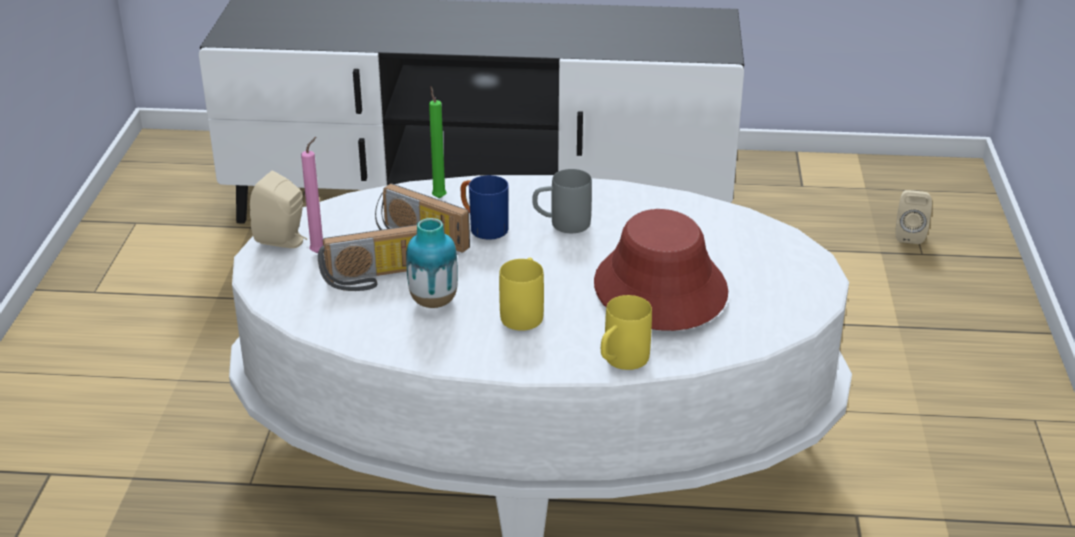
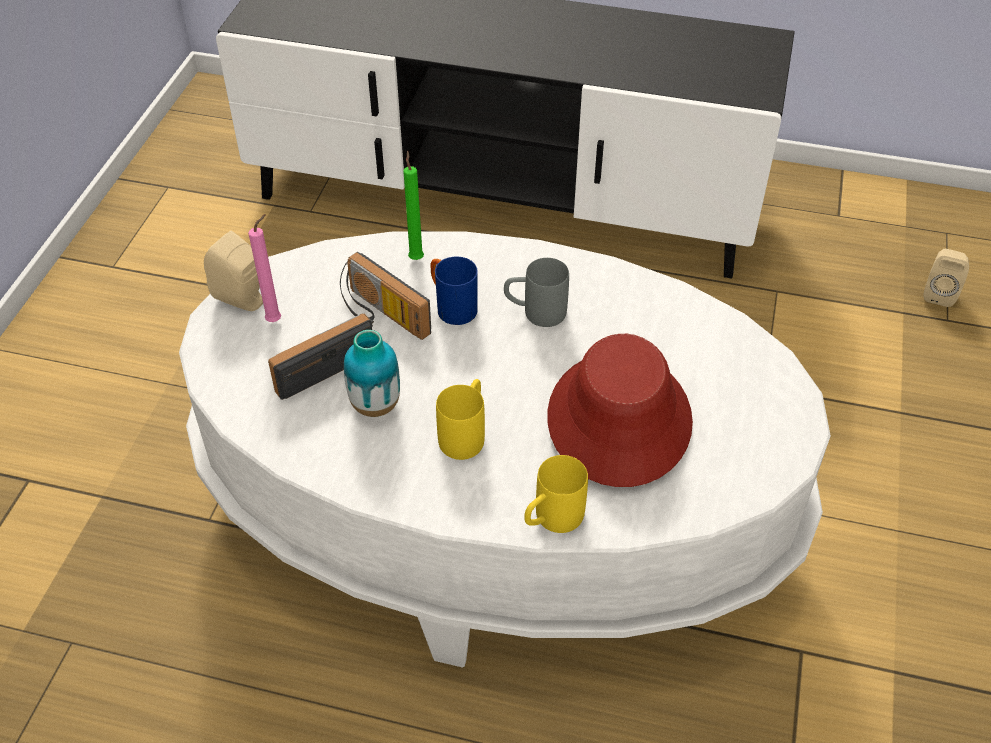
camera: 10 degrees right, 15 degrees up
(375, 278) = (323, 364): radio -> radio turned 150 degrees clockwise

